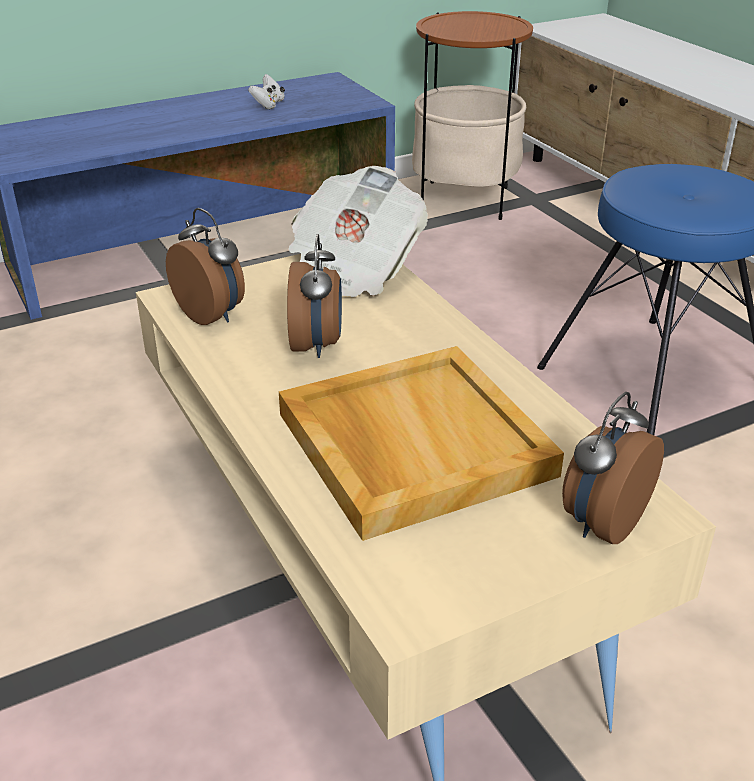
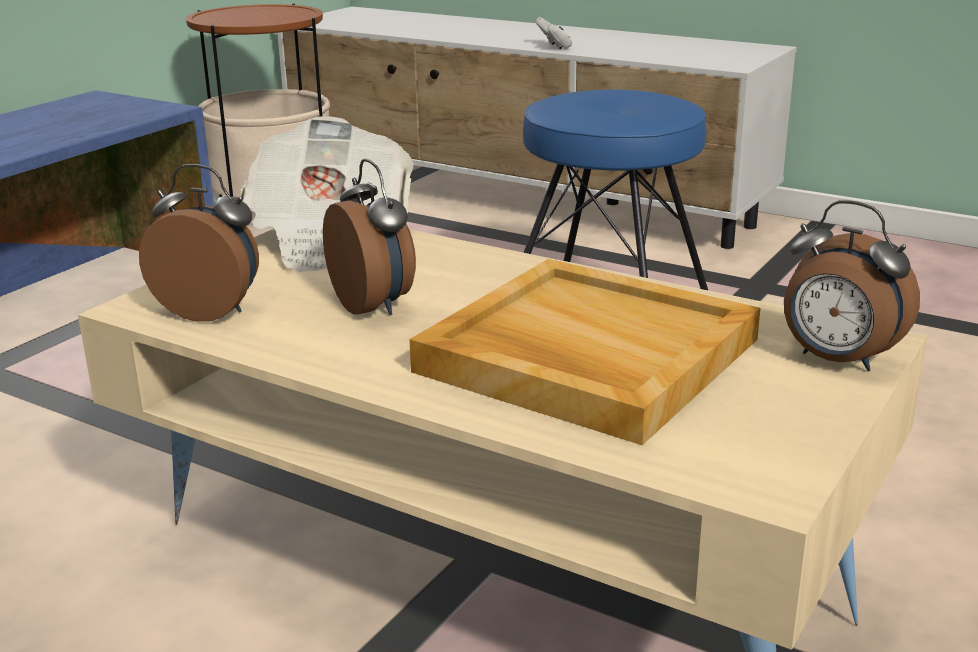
camera: 30 degrees left, 10 degrees down
(268, 105) = (42, 127): white game controller -> white game controller (554, 47)
(601, 522) = (837, 360): alarm clock -> alarm clock turned 60 degrees counterclockwise

